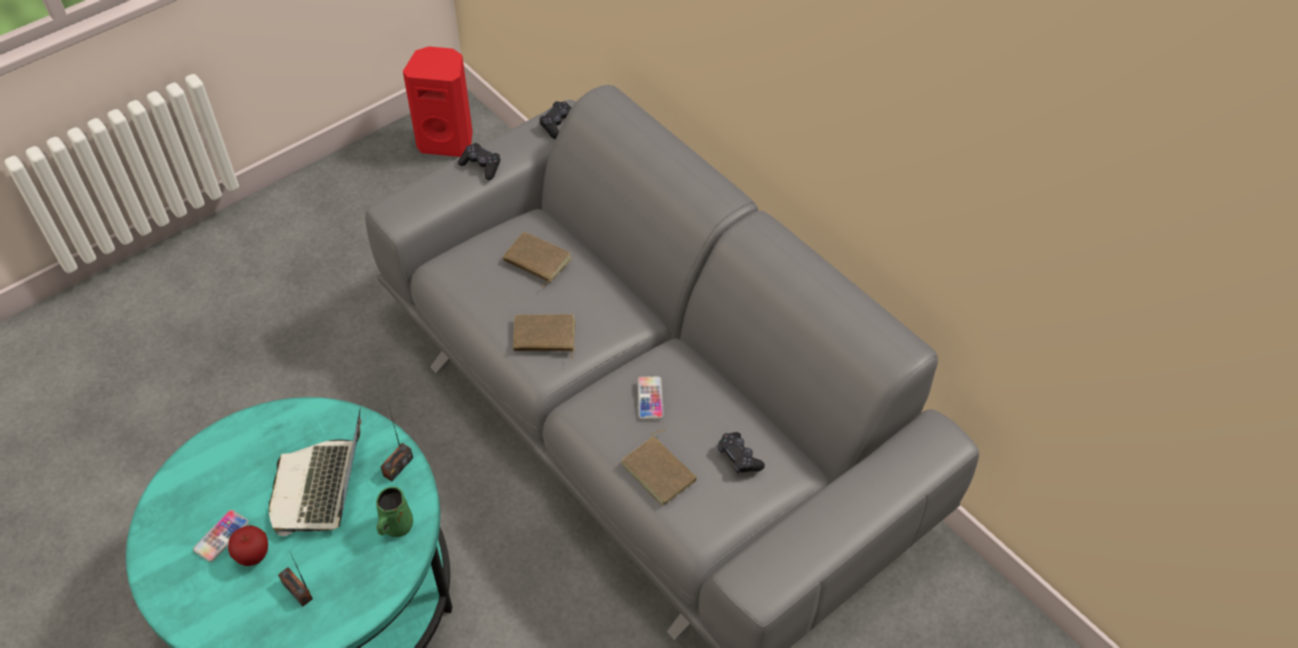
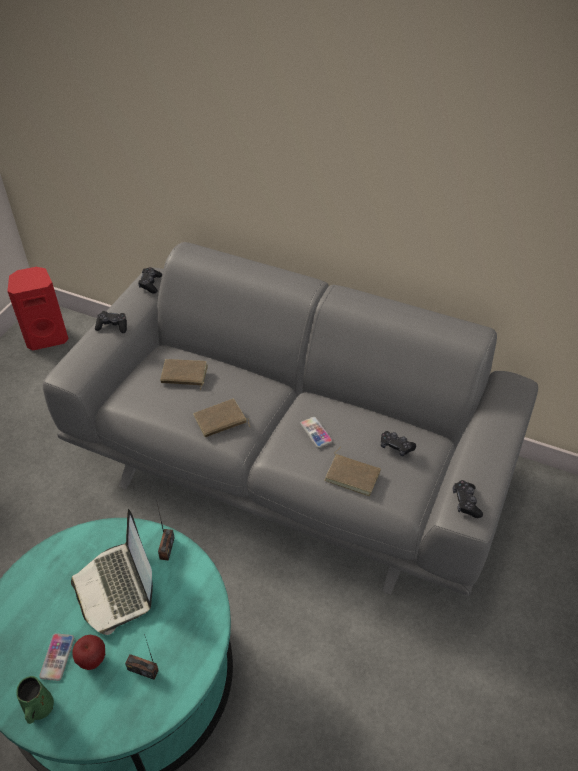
camera: 25 degrees left, 5 degrees down
(396, 526) = (191, 590): green mug -> green mug (39, 709)
(766, 565) = (466, 502): none -> black game controller

